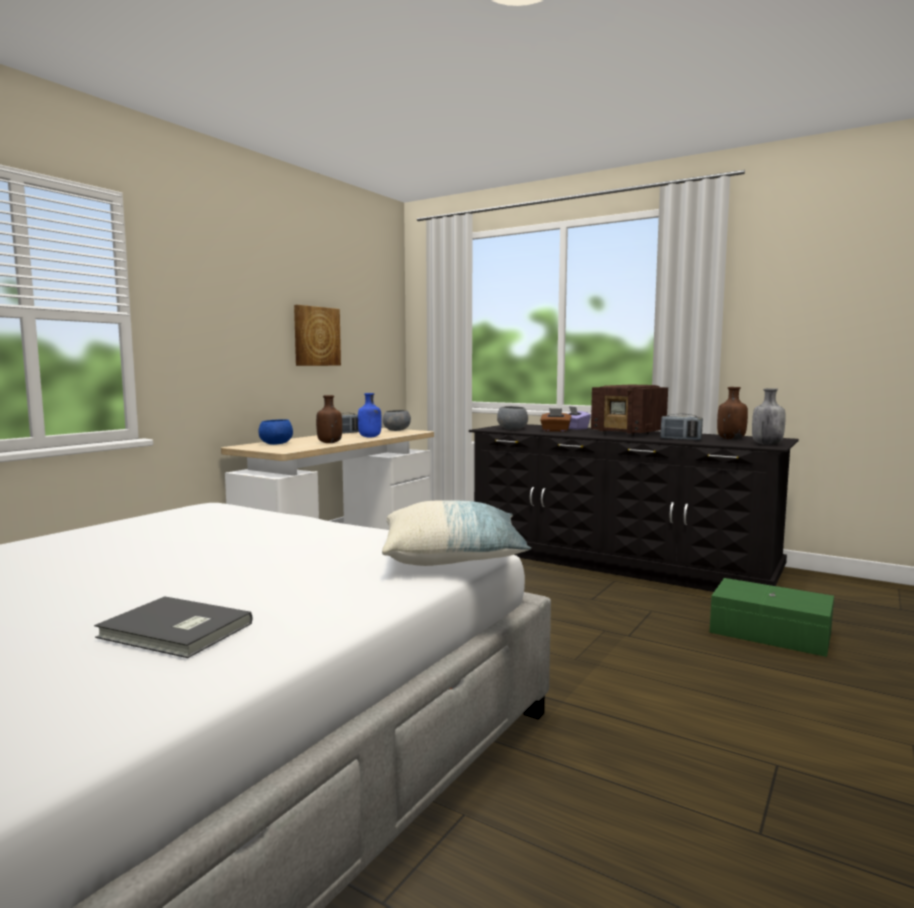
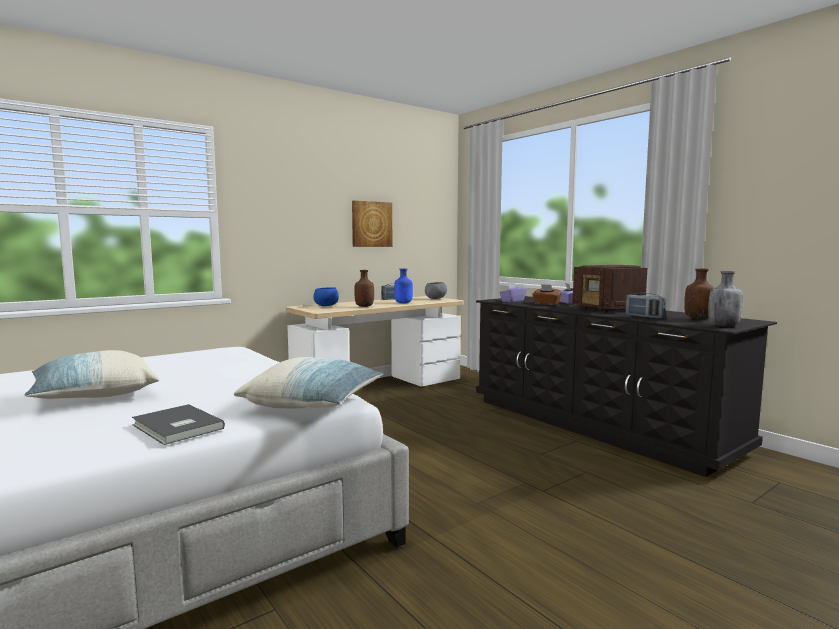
camera: 20 degrees right, 0 degrees up
(130, 579) = (94, 395): none -> pillow
(174, 632) = (53, 434): grey book -> grey book (176, 427)
(512, 429) = (512, 301): grey bowl -> purple tissue box
(771, 633) = (687, 511): green storage box -> none

